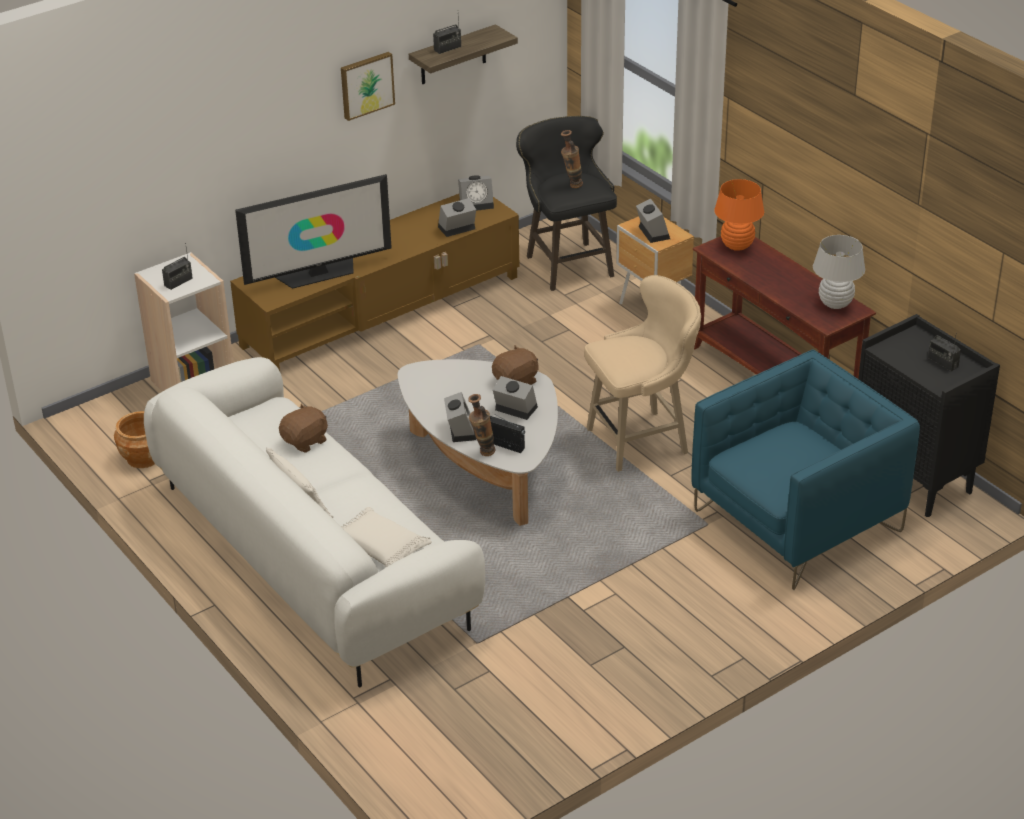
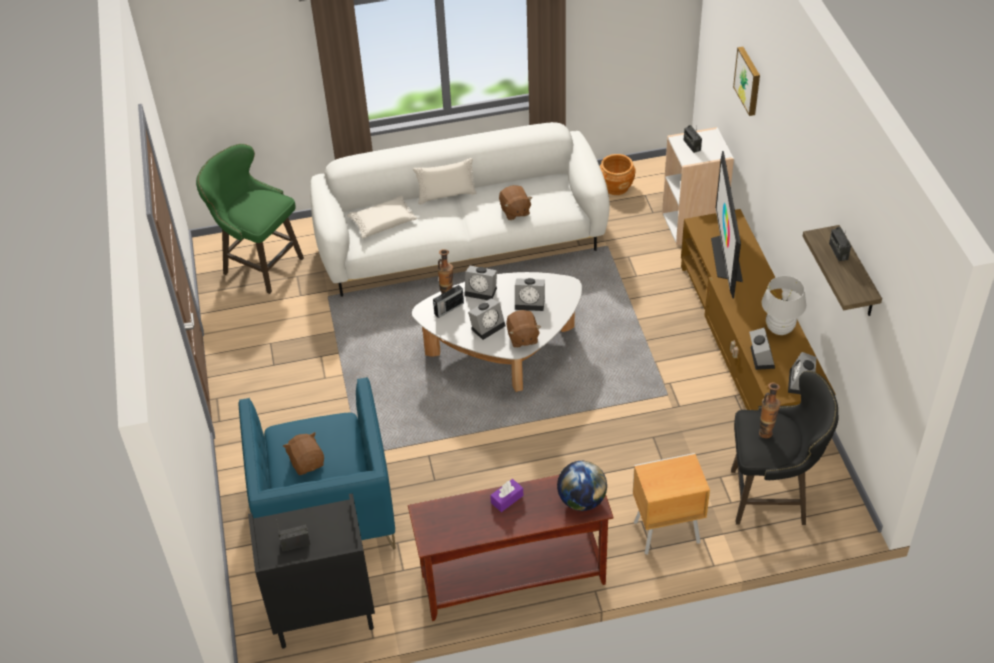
camera: 115 degrees right, 10 degrees up
(366, 85) = (818, 205): picture -> picture (749, 80)
(452, 737) = (260, 264): none -> green stool
(642, 440) = (482, 454): beige stool -> none
(652, 232) = (669, 473): alarm clock -> alarm clock (531, 302)
(737, 246) = (581, 500): orange table lamp -> globe
(771, 283) = (507, 499): none -> purple tissue box
(806, 459) = (307, 462): none -> brown plush toy
(835, 304) = (448, 531): white table lamp -> white table lamp (779, 328)

